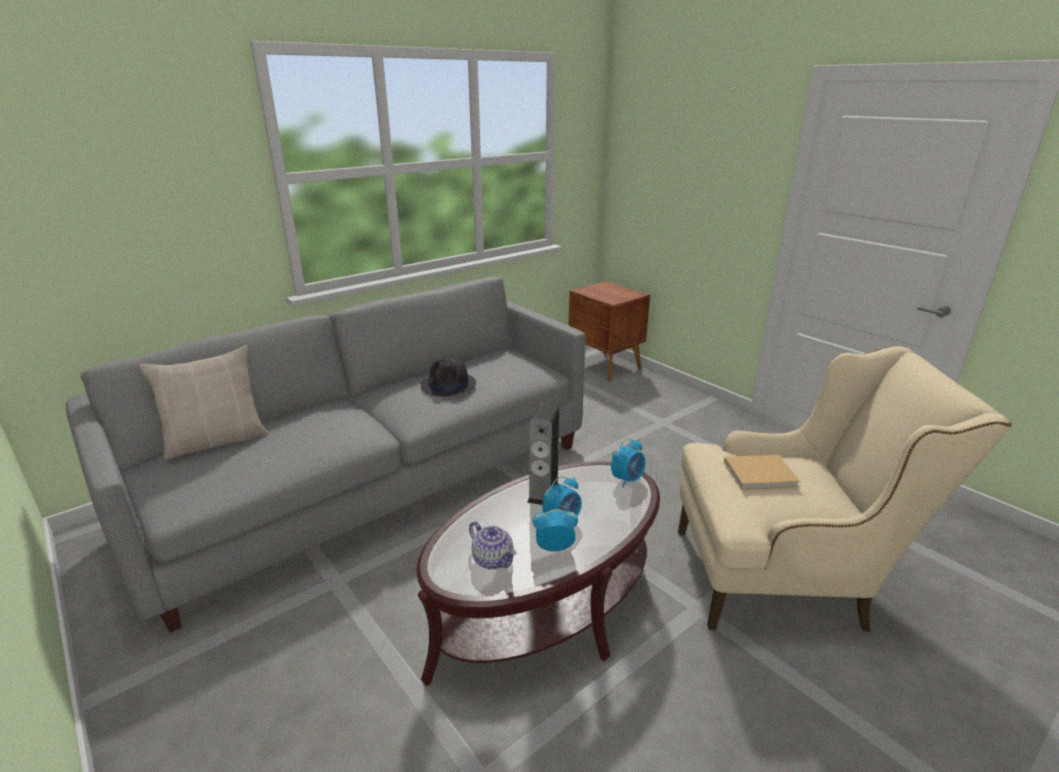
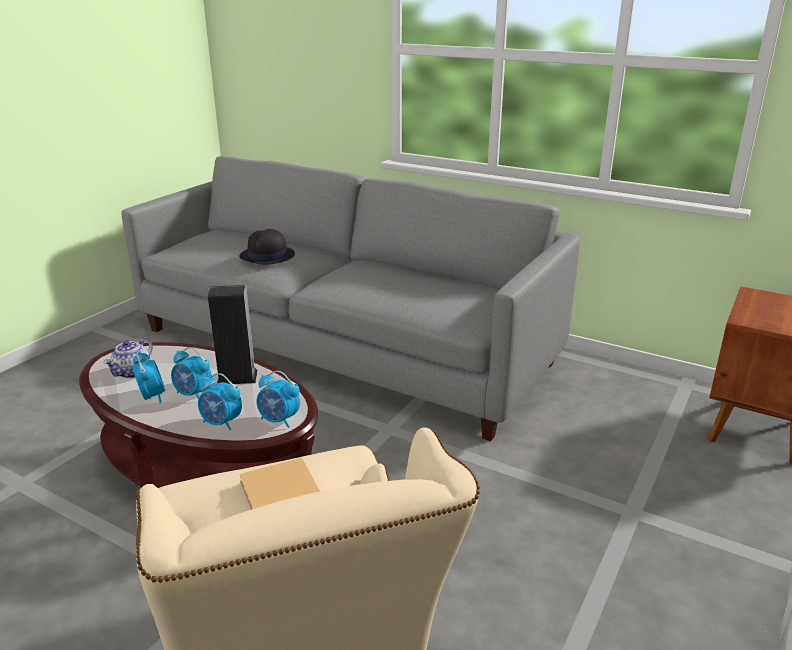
camera: 70 degrees right, 0 degrees up
(217, 440) = (244, 235): beige pillow -> none
(449, 385) = (387, 283): black hat -> black hat (267, 256)
(620, 508) = (222, 423): none -> alarm clock

